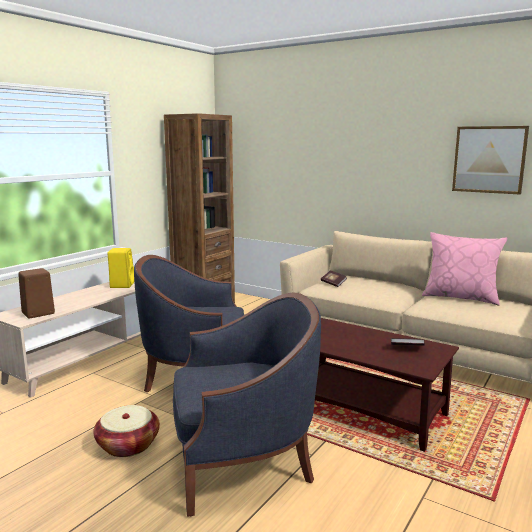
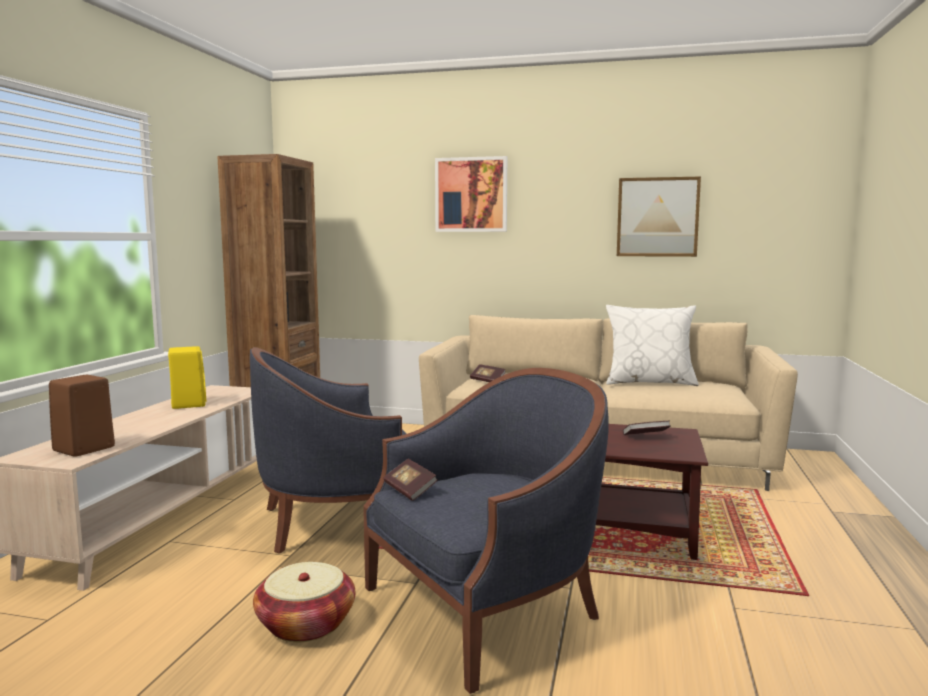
camera: 20 degrees left, 5 degrees down
(195, 370) = (410, 490): none -> book
(344, 138) = (471, 195): none -> picture
(460, 297) = (649, 382): pink pillow -> white pillow

